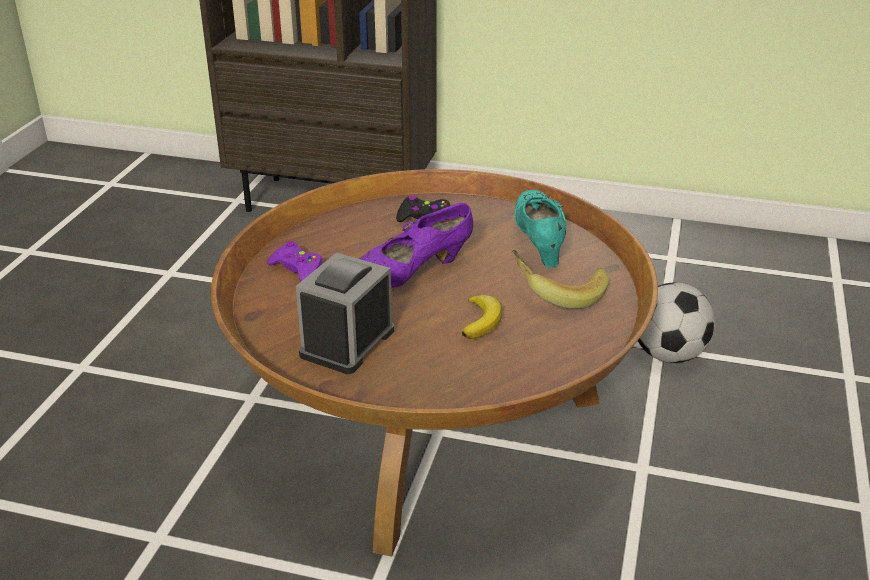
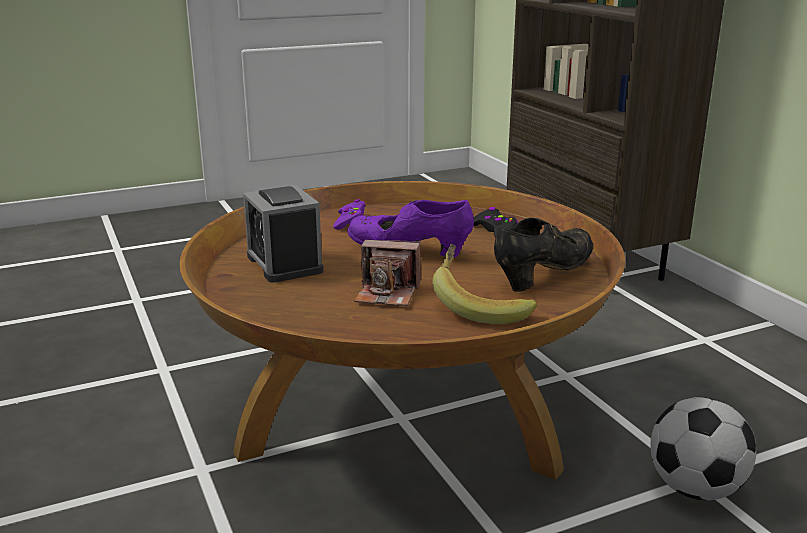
camera: 50 degrees right, 10 degrees down
(347, 343) = (284, 264): alarm clock -> alarm clock turned 105 degrees counterclockwise
(481, 320) = (387, 293): banana -> camera
(539, 243) = (544, 275): turquoise shoe -> black shoe

